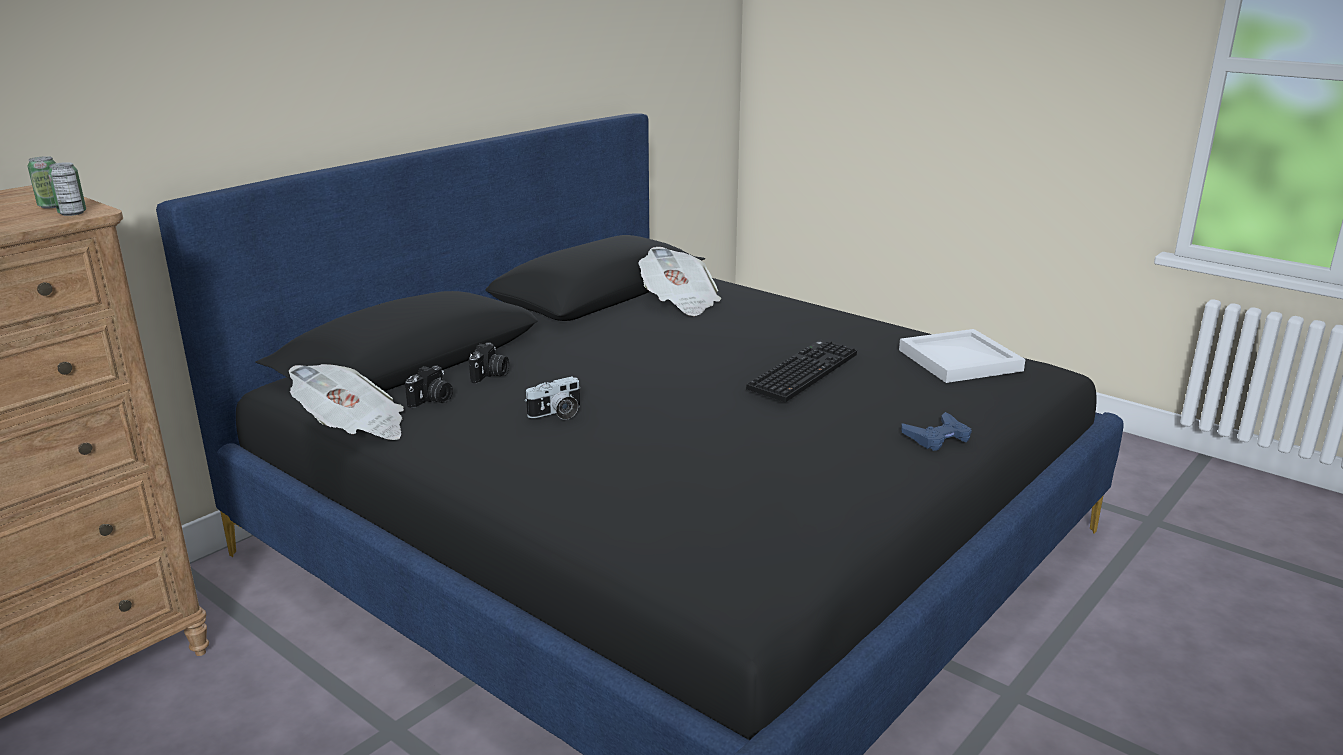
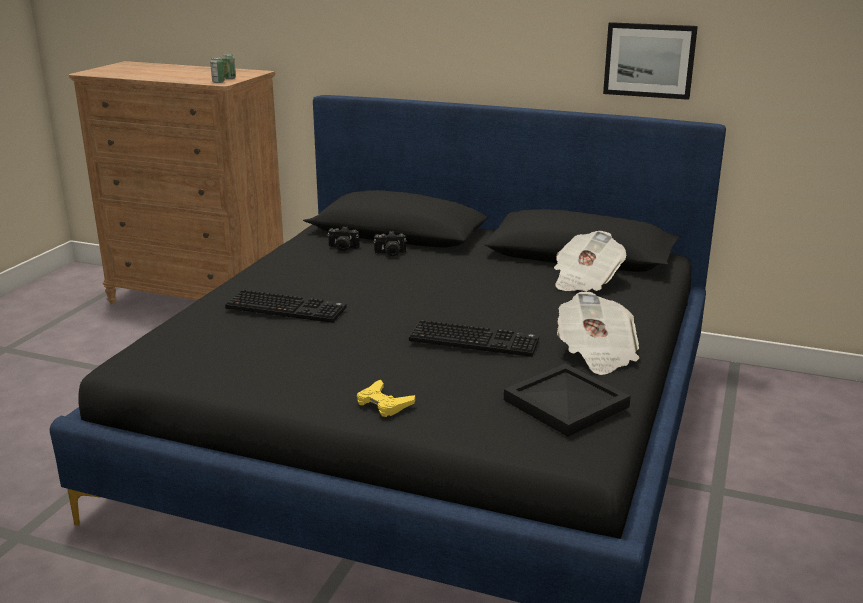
camera: 70 degrees right, 0 degrees up
(353, 428) = (295, 241): newspaper -> newspaper (596, 354)
(557, 414) = (340, 279): camera -> none
(558, 57) = (649, 60): none -> picture
(639, 456) = (288, 307): none -> keyboard
(937, 437) = (384, 404): blue game controller -> yellow game controller
(961, 360) = (566, 404): white tray -> black tray

